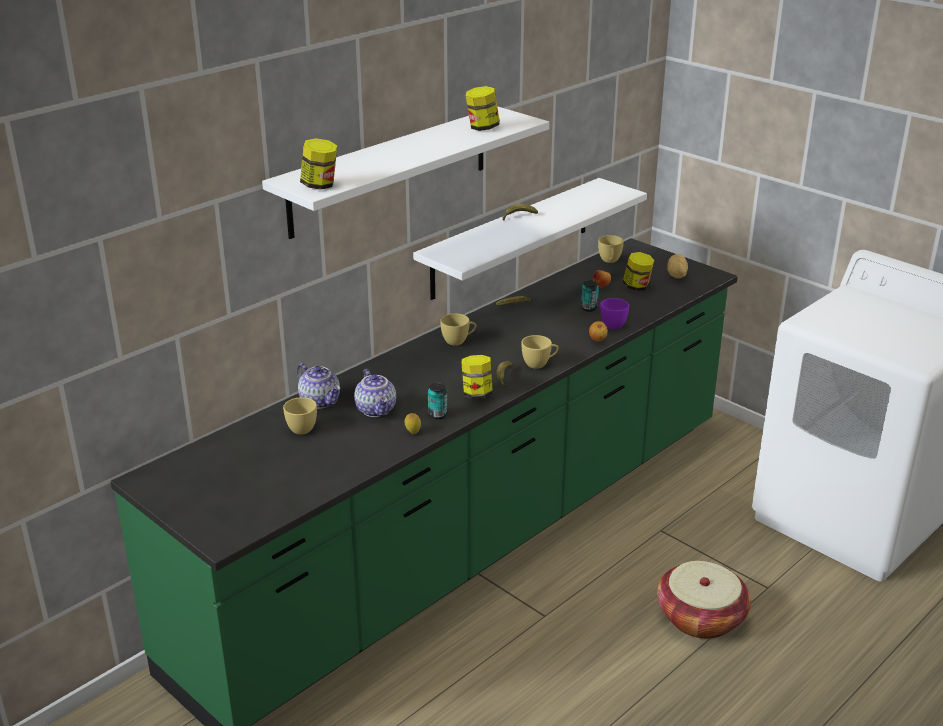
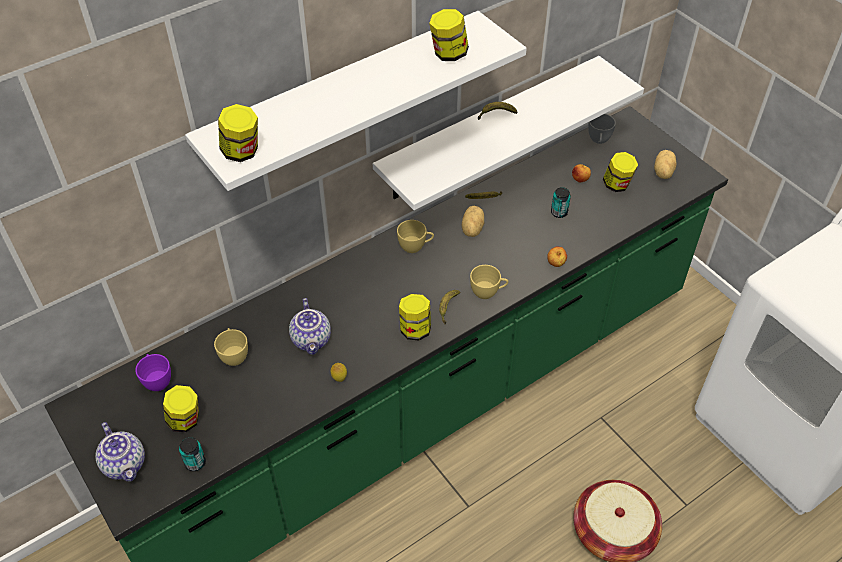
camera: 10 degrees right, 20 degrees up
(264, 476) = (185, 420): none -> jar
(320, 401) = (261, 319): teapot -> teapot (125, 464)
(437, 415) = (369, 355): can -> can (195, 463)
(509, 325) = (471, 229): none -> potato
(610, 261) = (598, 141): yellow cup -> grey cup
(611, 324) = (575, 240): purple cup -> purple cup (157, 380)

